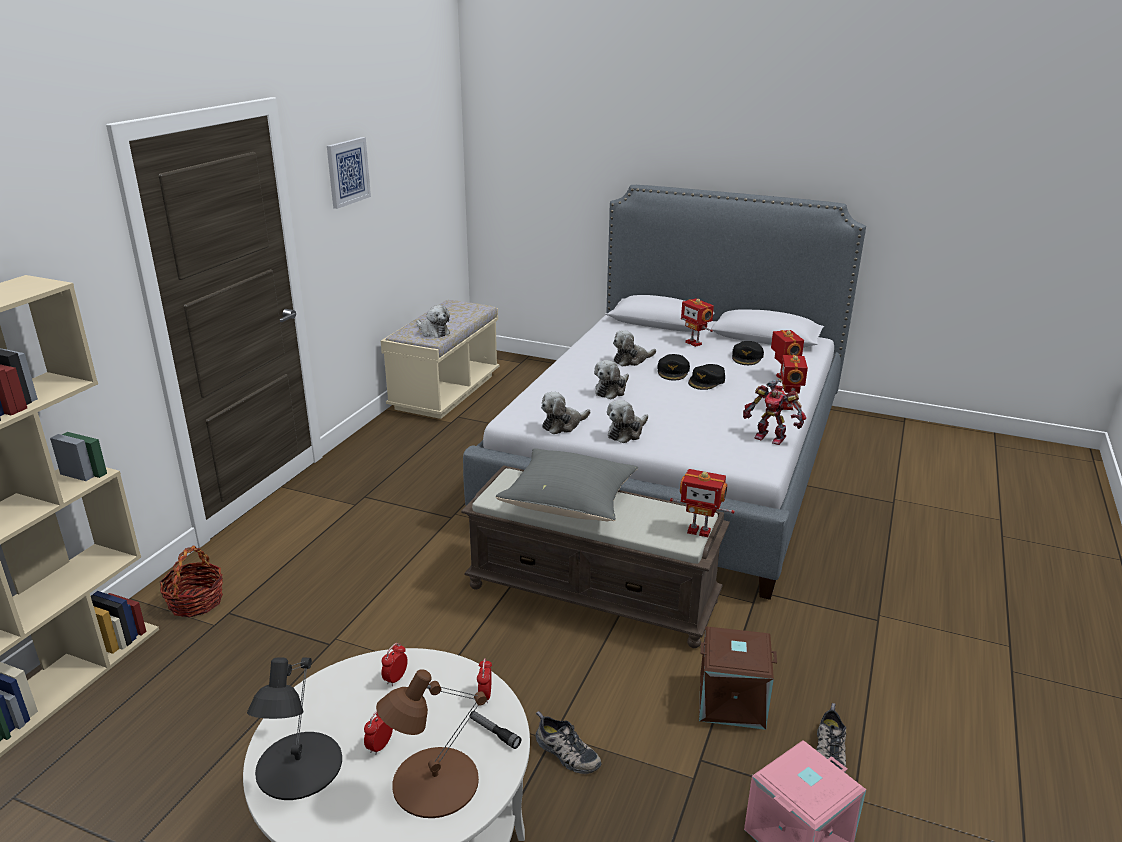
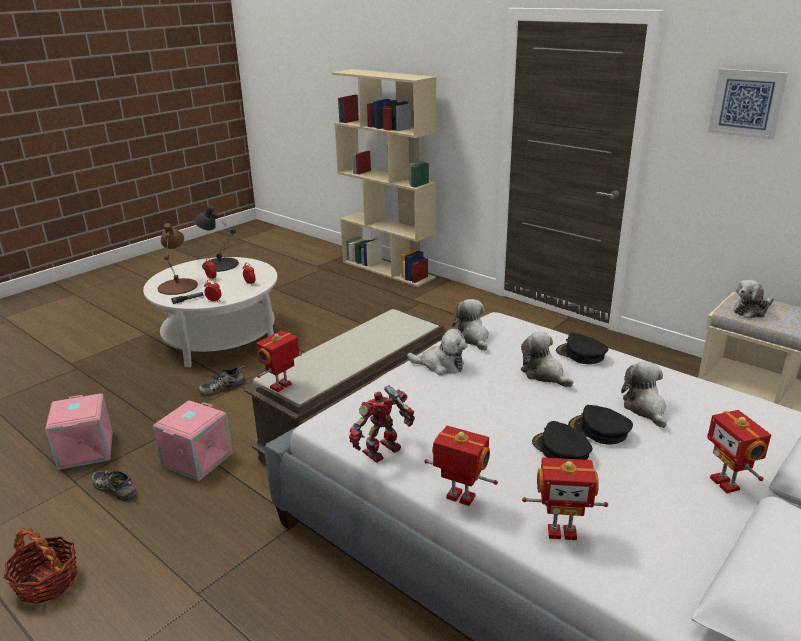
camera: 110 degrees right, 0 degrees up
(196, 602) = (437, 294): basket -> basket (47, 582)
(570, 503) = (364, 341): grey pillow -> none
(626, 433) = (440, 365): plush toy -> plush toy turned 135 degrees clockwise
(694, 343) = (726, 483): toy robot -> toy robot turned 90 degrees counterclockwise
(732, 700) = (198, 460): brown storage box -> pink storage box
(747, 357) = (659, 522): black cap -> black cap (581, 354)

